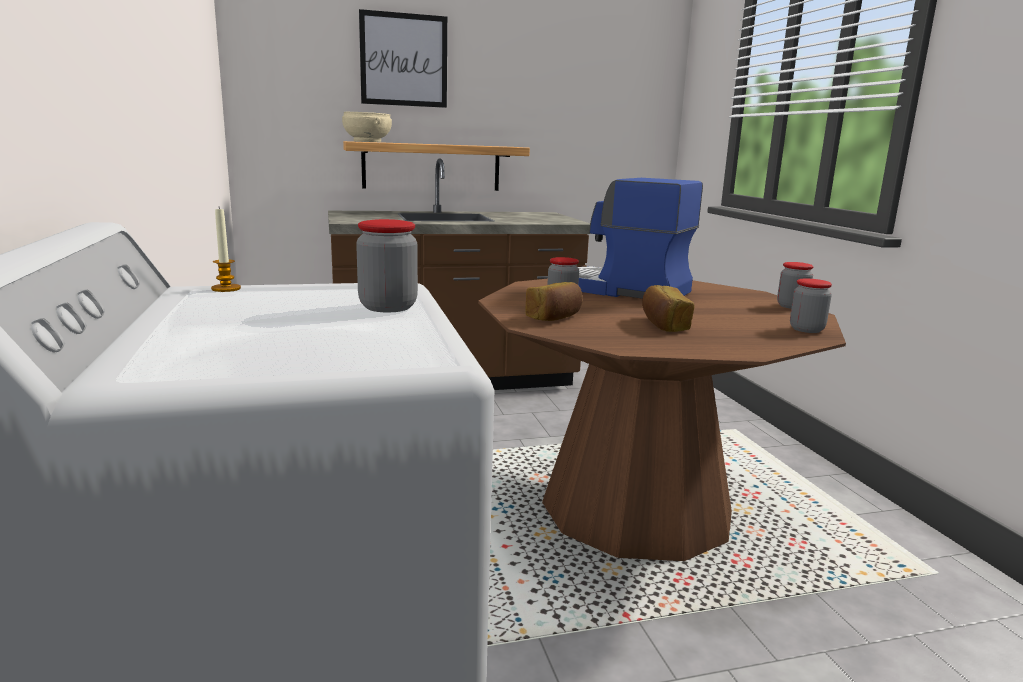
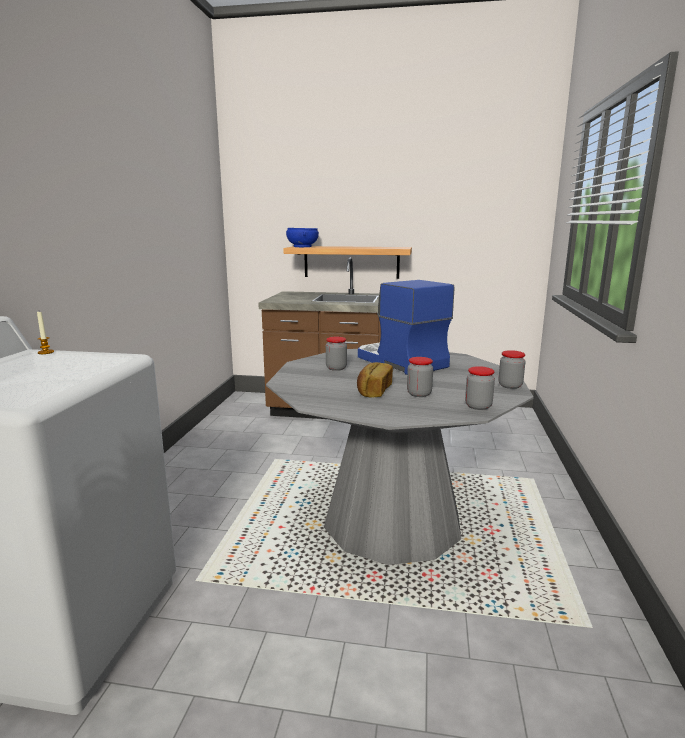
camera: 25 degrees right, 0 degrees up
(366, 141) = (302, 246): beige bowl -> blue bowl
(388, 307) = (85, 370): jar -> jar (419, 394)
(404, 60) = (333, 190): picture -> none
(555, 317) = (310, 378): bread -> none
(636, 508) = (392, 521): brown dining table -> grey dining table

